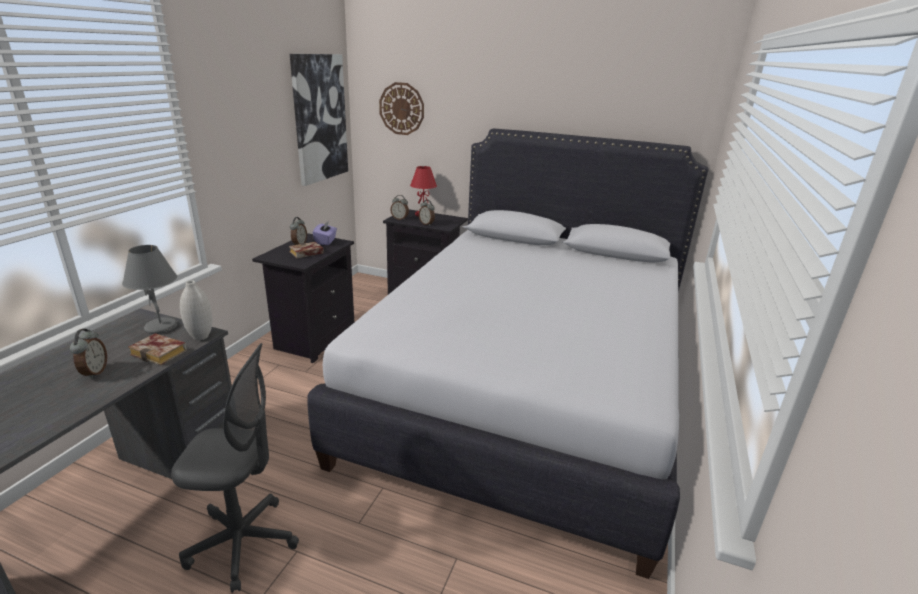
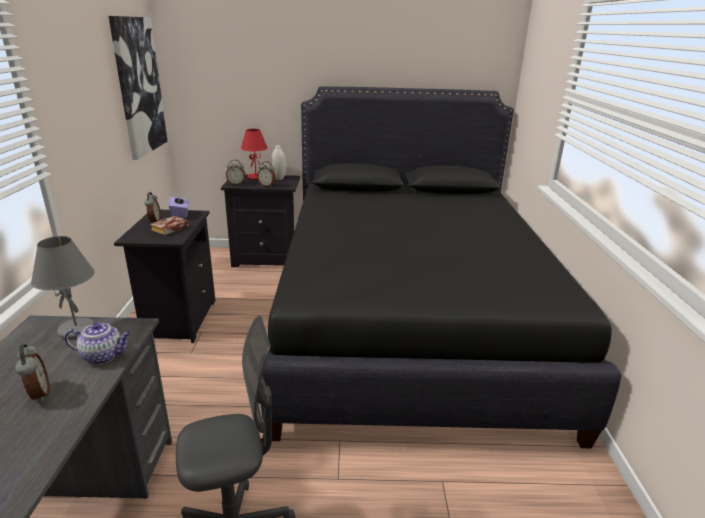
camera: 20 degrees left, 0 degrees up
(161, 353) = (104, 356): book -> teapot
(201, 337) = (134, 330): white vase -> white vase (279, 179)
(401, 109) = (220, 72): wall clock -> none
(527, 387) = (407, 321): white bed -> black bed

